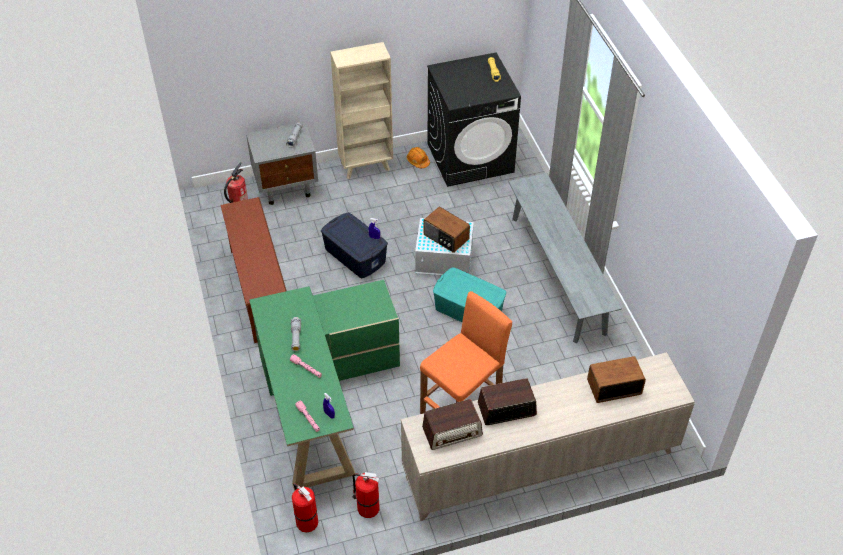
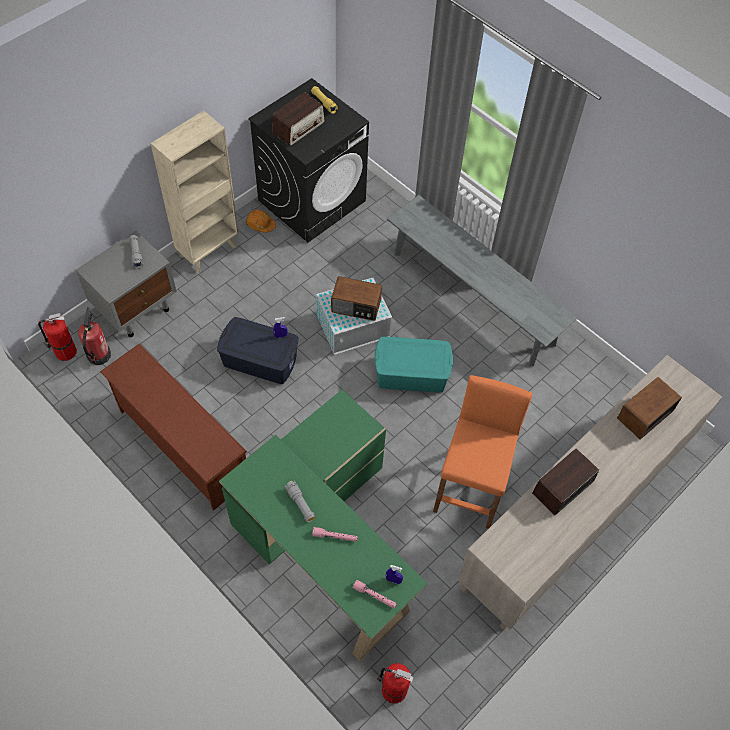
camera: 30 degrees left, 10 degrees up
(367, 508) = (443, 642): fire extinguisher -> fire extinguisher (64, 352)
(452, 431) = (527, 538): radio -> radio (298, 127)

